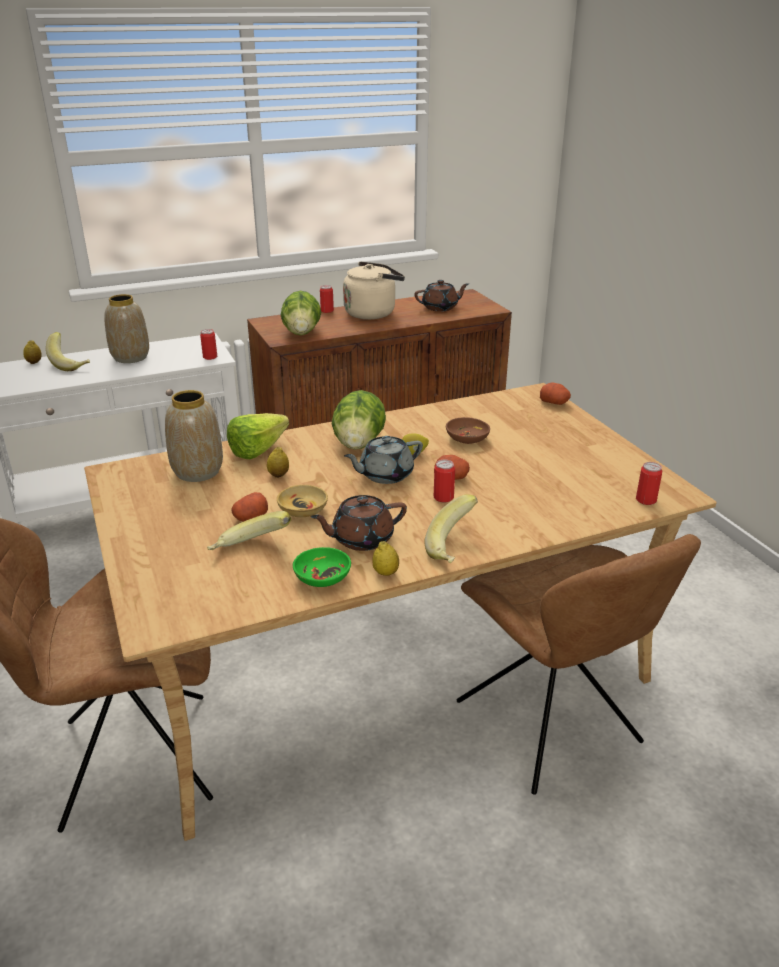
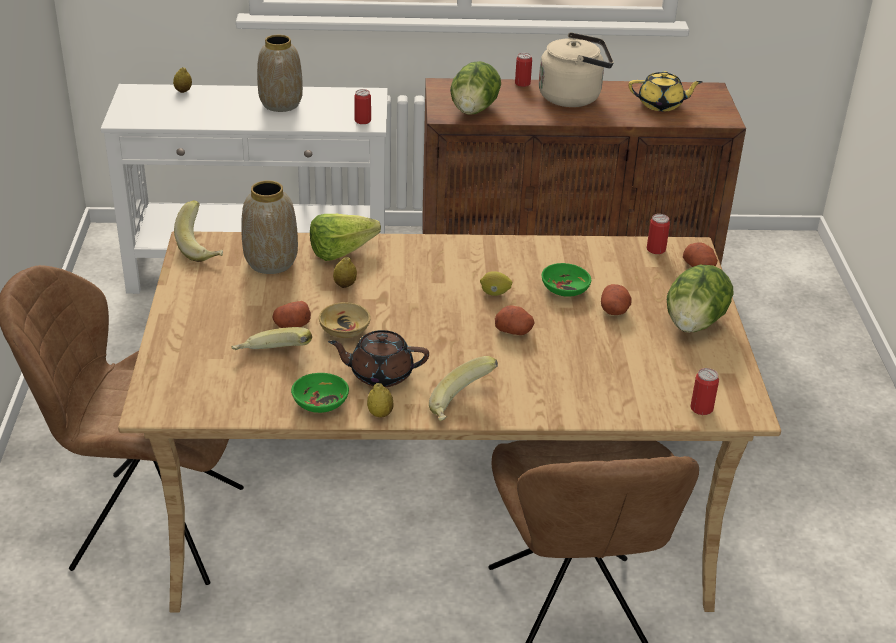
camera: 20 degrees right, 5 degrees up
(71, 364) = (218, 101): banana -> banana (203, 248)
(359, 444) = (447, 268): lettuce -> lettuce (694, 324)
(385, 475) = (449, 311): grey teapot -> none
(440, 307) = (661, 105): brown teapot -> yellow teapot
(443, 497) = (490, 351): can -> can (656, 249)
(467, 438) = (565, 289): brown bowl -> green bowl
(518, 445) = (614, 310): none -> potato

